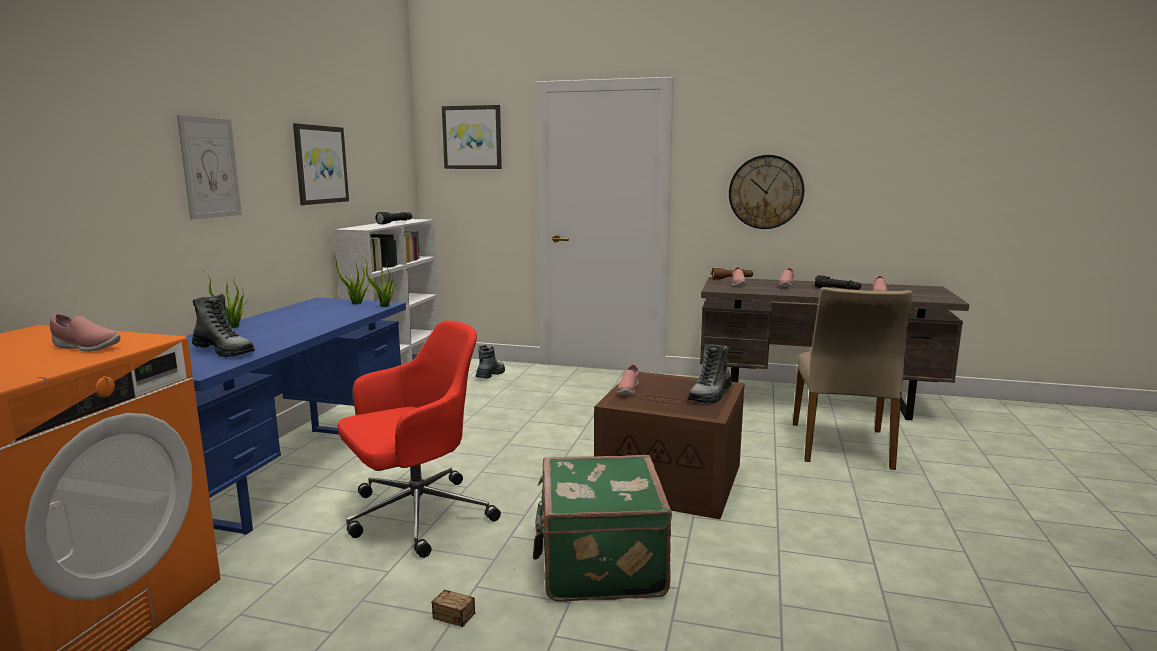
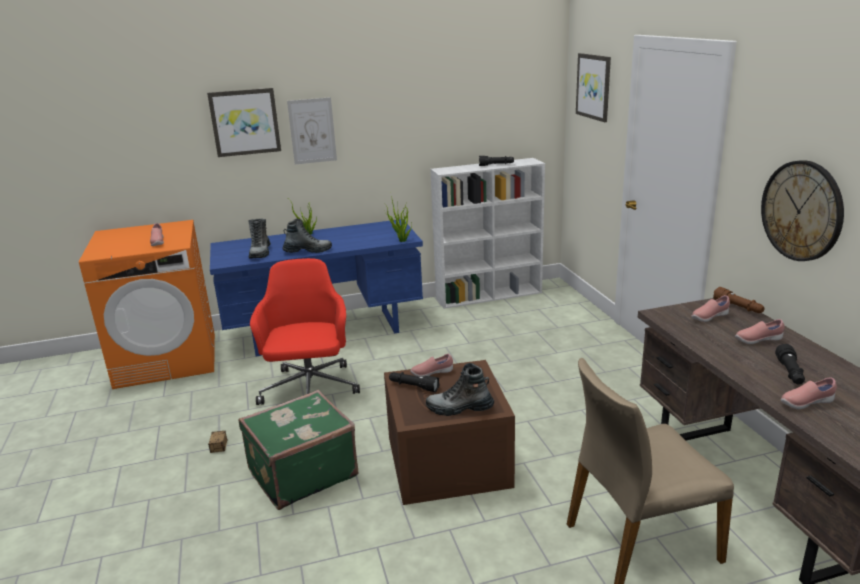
camera: 60 degrees right, 10 degrees up
(320, 164) = (423, 119): picture -> picture (245, 122)
(416, 516) = (310, 389): red office chair -> red office chair turned 120 degrees counterclockwise
(490, 375) = (554, 315): boot -> boot (307, 251)
(644, 401) = (413, 386): none -> black flashlight

